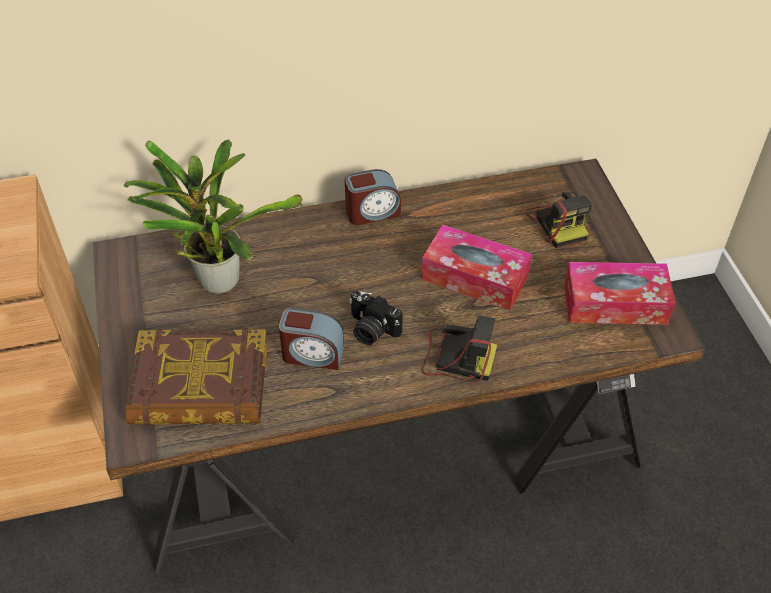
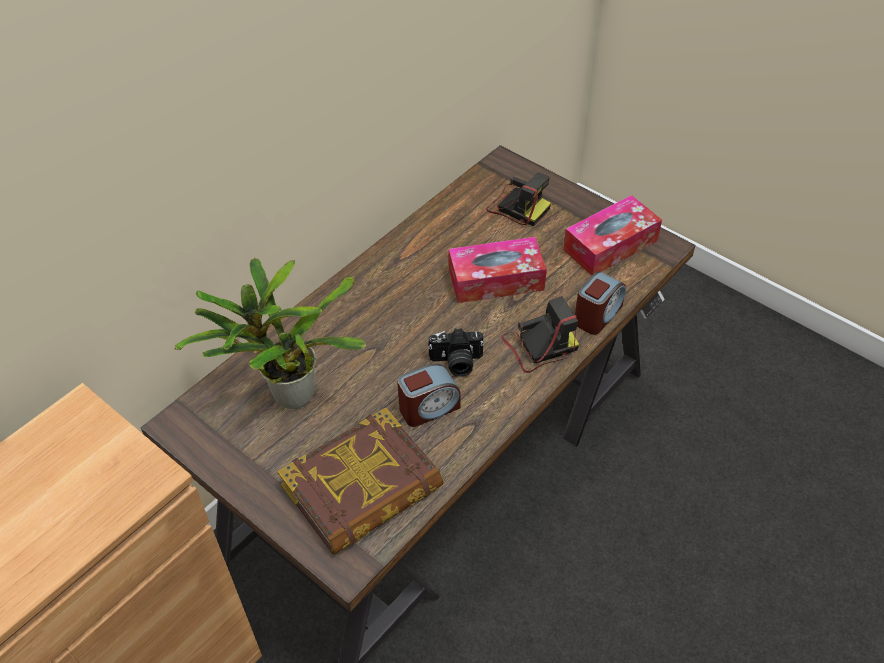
camera: 35 degrees left, 0 degrees up
(372, 212) = (369, 271): alarm clock -> alarm clock (597, 315)

